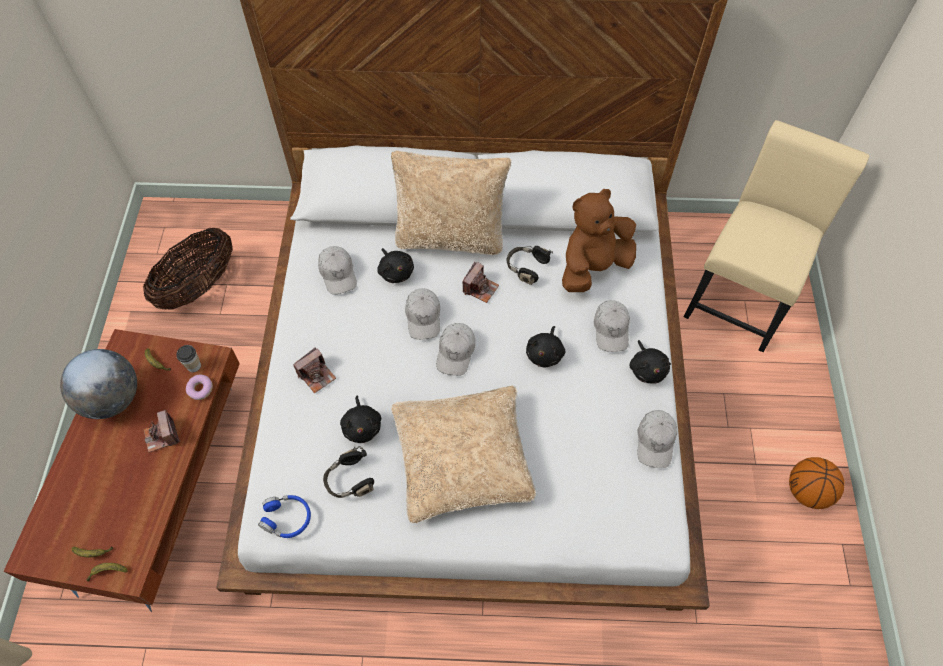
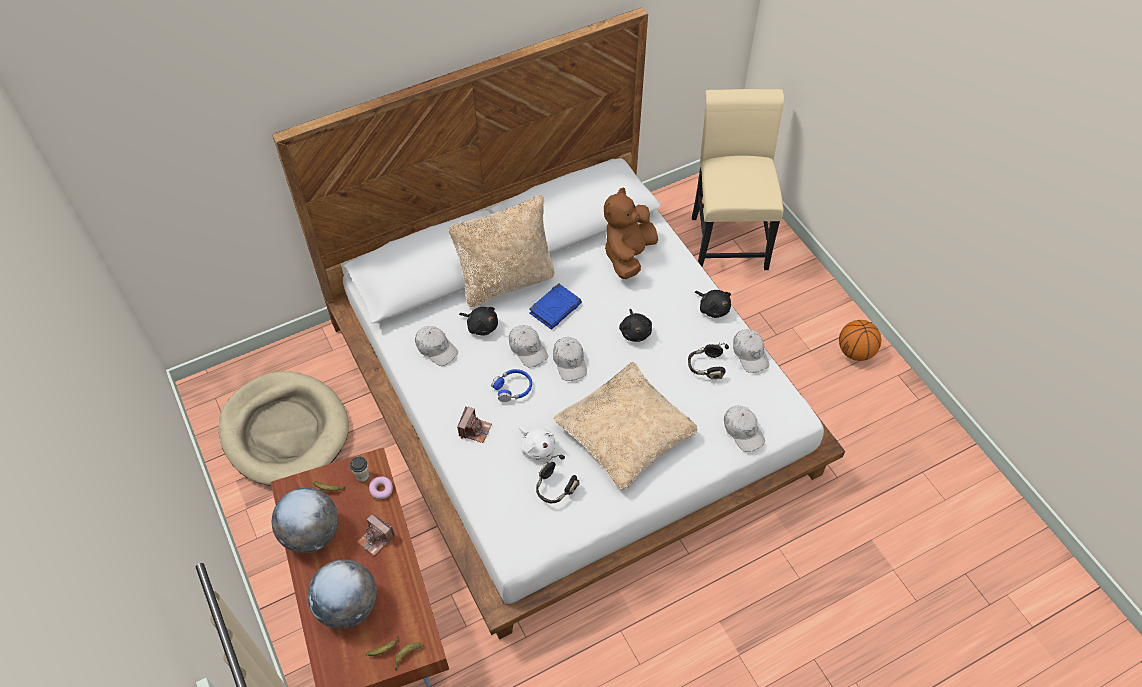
camera: 30 degrees left, 5 degrees down
(93, 489) = (348, 606): none -> globe
(198, 286) = (285, 431): basket -> beige dog bed
(287, 518) = (526, 538): blue headphones -> blue headphones (513, 388)
(362, 426) = (537, 447): black plush toy -> white plush toy
(480, 288) = (555, 308): camera -> blue book
(526, 267) = (580, 277): black headphones -> black headphones (706, 366)
(611, 329) = (670, 293): white cap -> white cap (743, 431)

